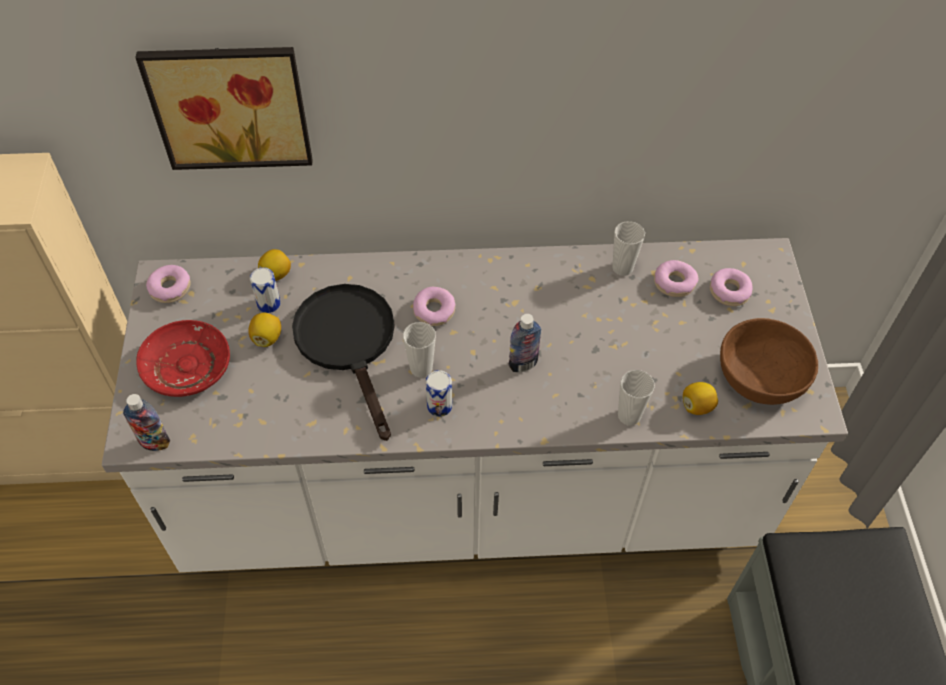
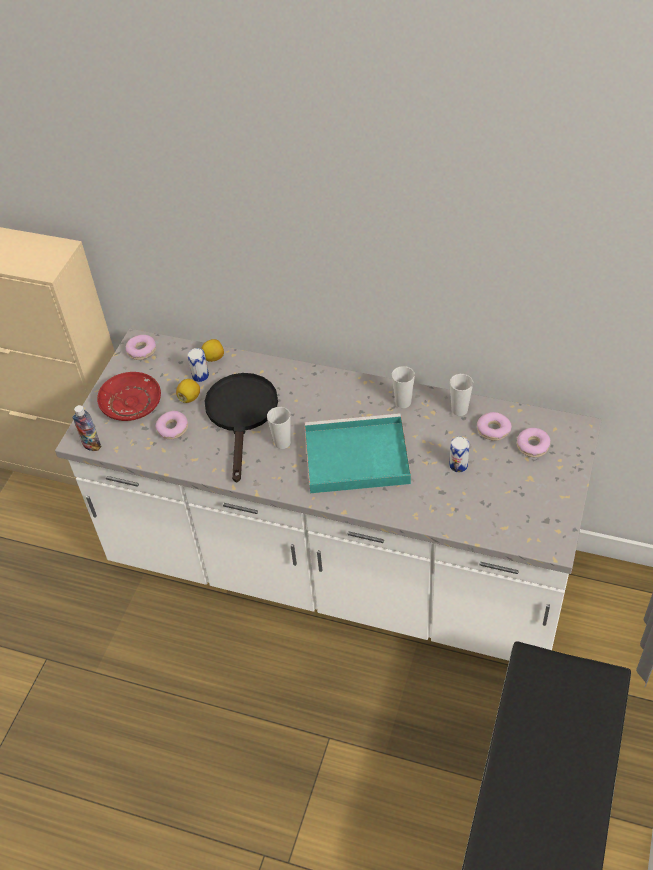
camera: 25 degrees right, 5 degrees down
(230, 104) = (194, 231): picture -> none
(434, 311) = (309, 407): donut -> donut (172, 429)
(439, 406) = (283, 470): can -> can (458, 465)
(523, 364) = (354, 458): bottle -> turquoise tray
(629, 416) = (412, 511): cup -> cup (403, 402)
(697, 406) = (465, 518): lemon -> none
(760, 376) = (524, 510): brown bowl -> none

